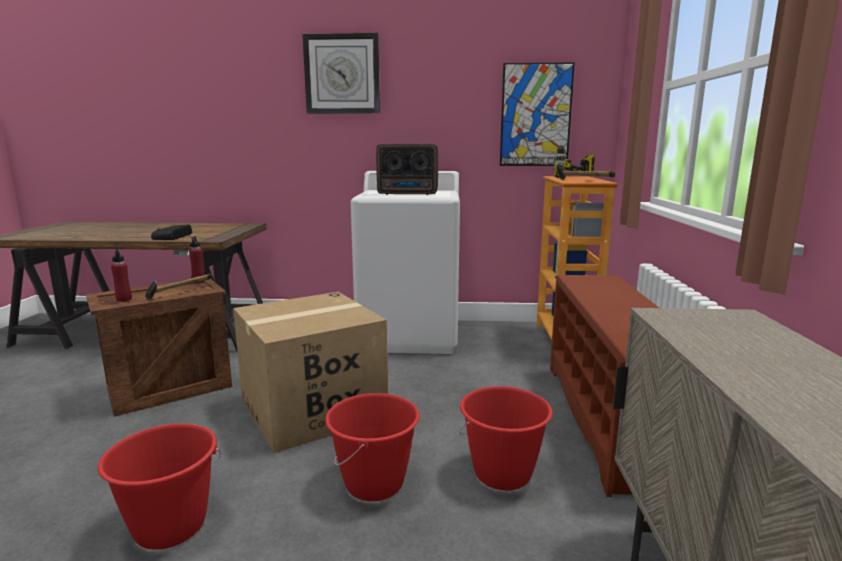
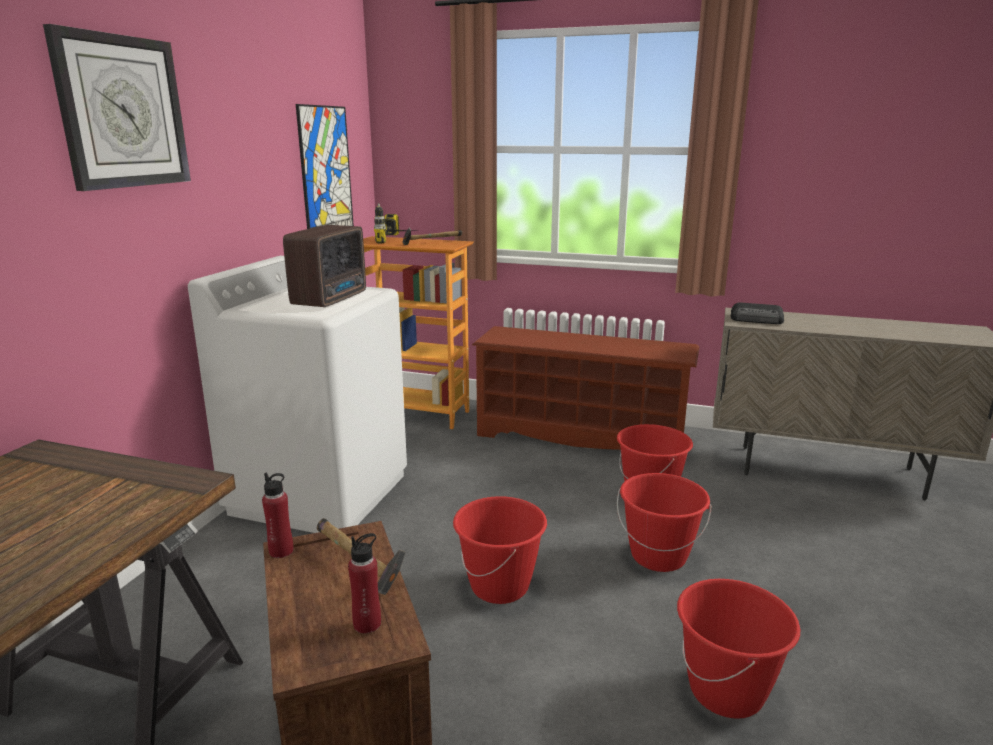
camera: 75 degrees left, 5 degrees up
(172, 237) = (88, 531): radio -> radio (757, 319)
(312, 409) = (500, 586): cardboard box -> red bucket

